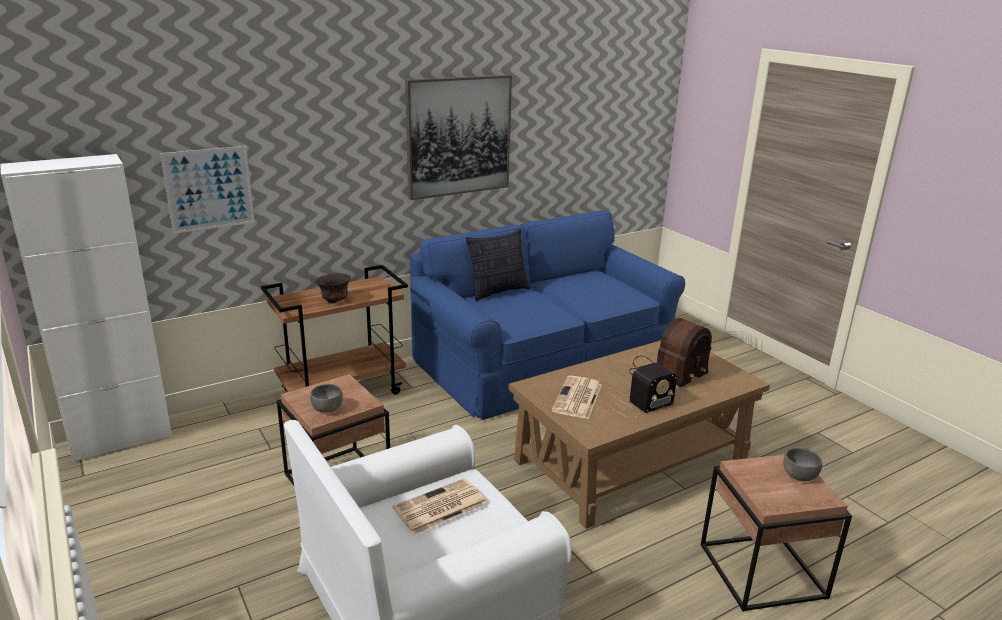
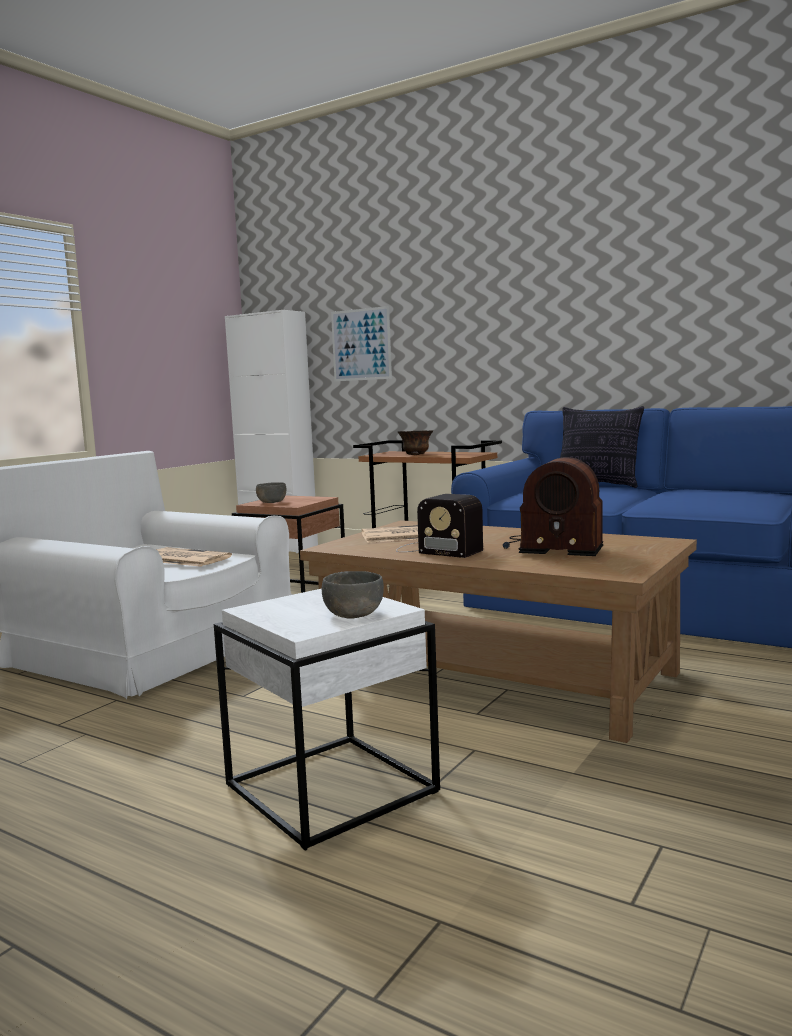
camera: 65 degrees right, 15 degrees down
(458, 136) = (603, 294): picture -> none
(762, 570) = (333, 788): brown side table -> white side table

